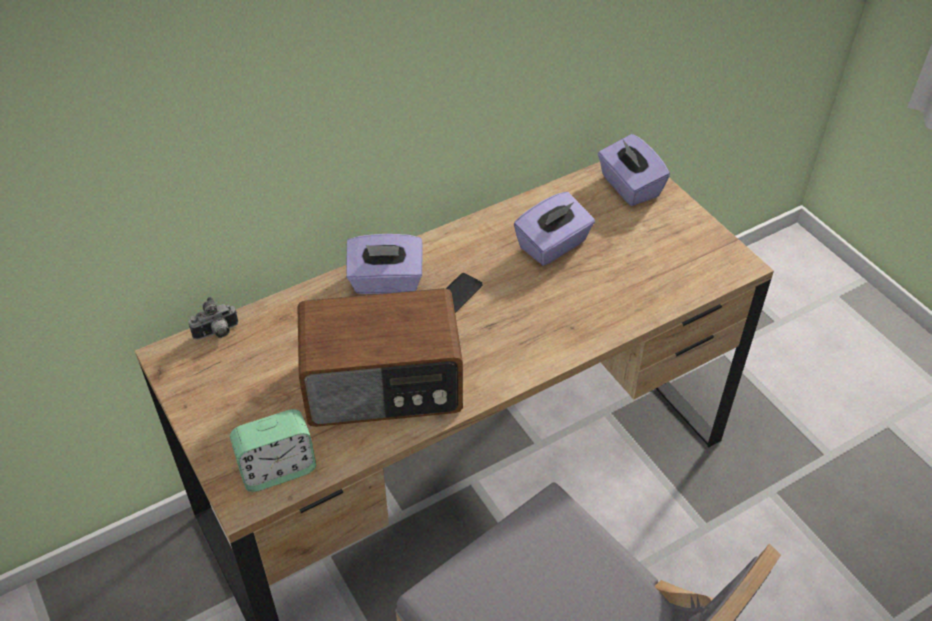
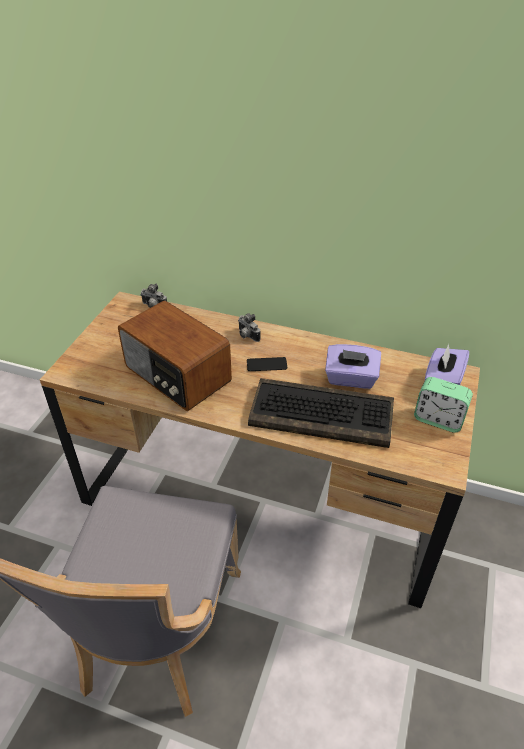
camera: 50 degrees right, 5 degrees down
(278, 469) = (90, 372): alarm clock -> alarm clock (438, 419)
(386, 282) = (247, 336): purple tissue box -> camera
(582, 301) = (323, 414): none -> keyboard

